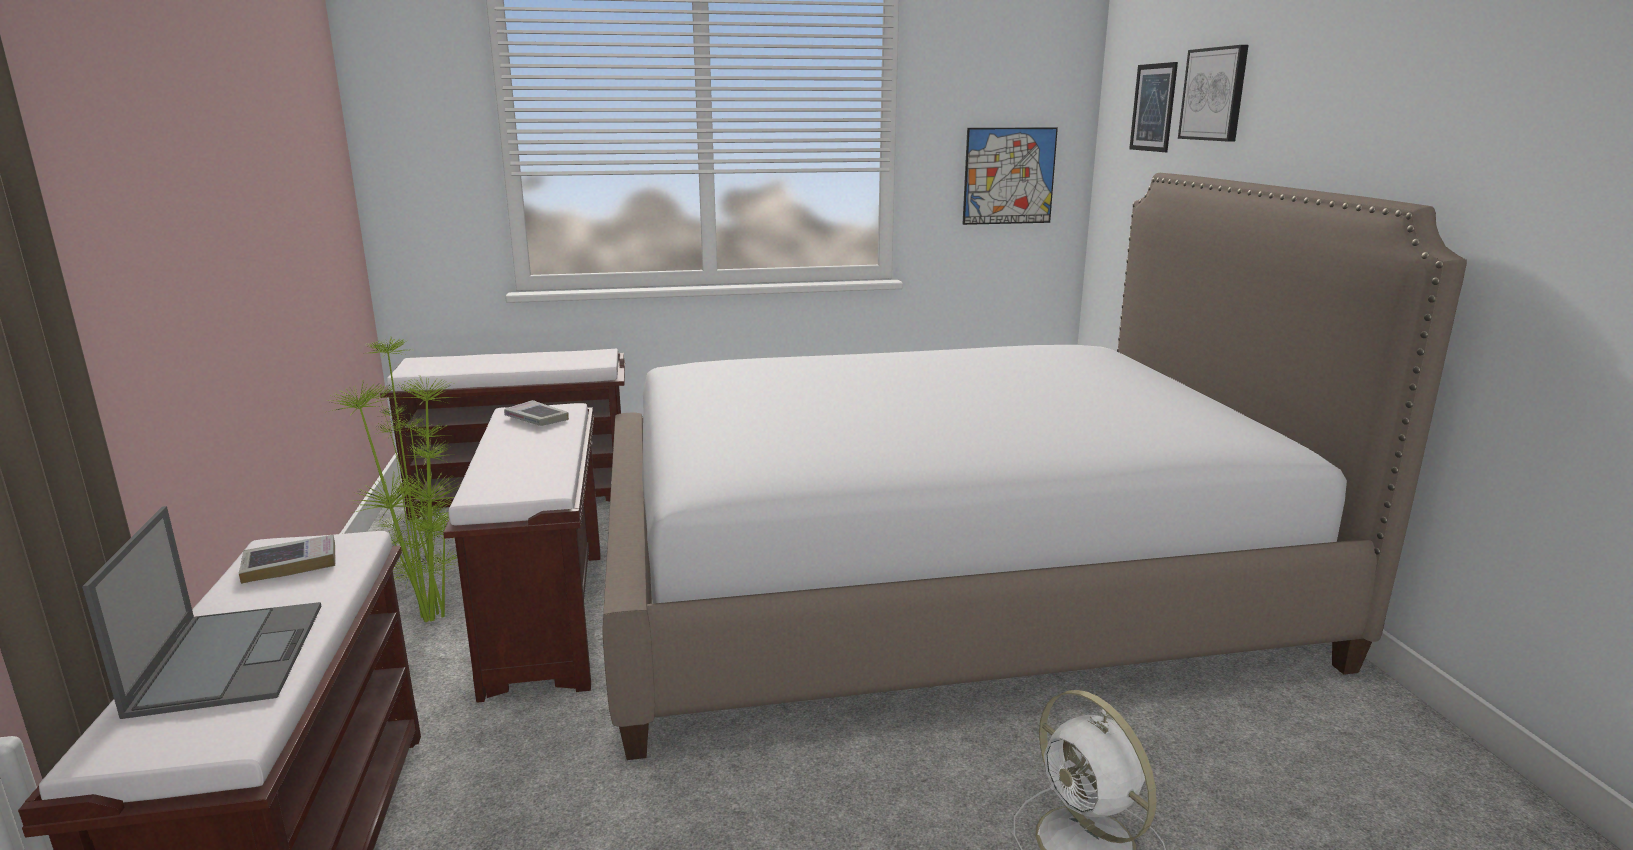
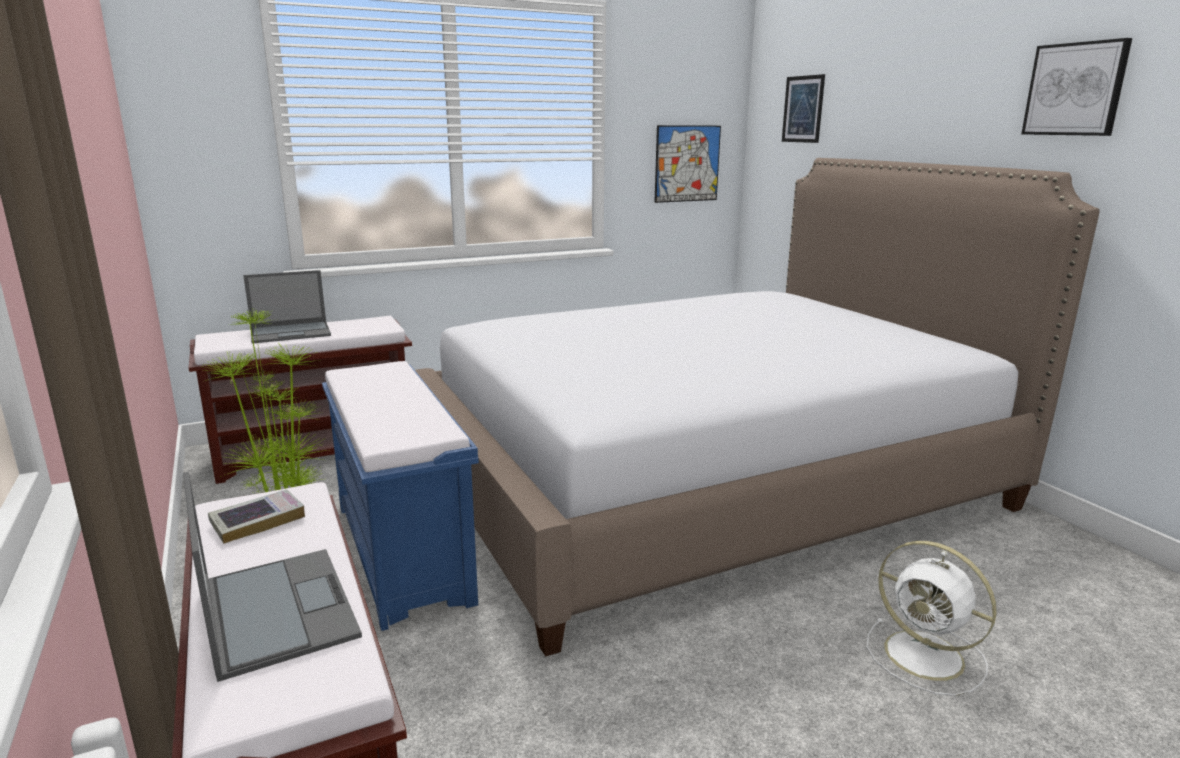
camera: 15 degrees left, 0 degrees up
(498, 362) = (291, 332): none -> laptop
(536, 419) = (374, 376): book -> none
(548, 620) = (404, 552): brown bench -> blue bench
(1214, 94) = (861, 98): picture -> picture (1075, 89)

